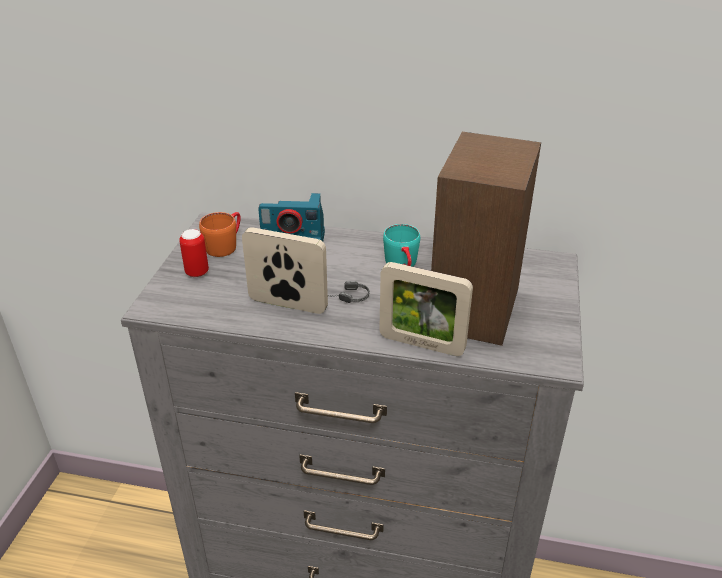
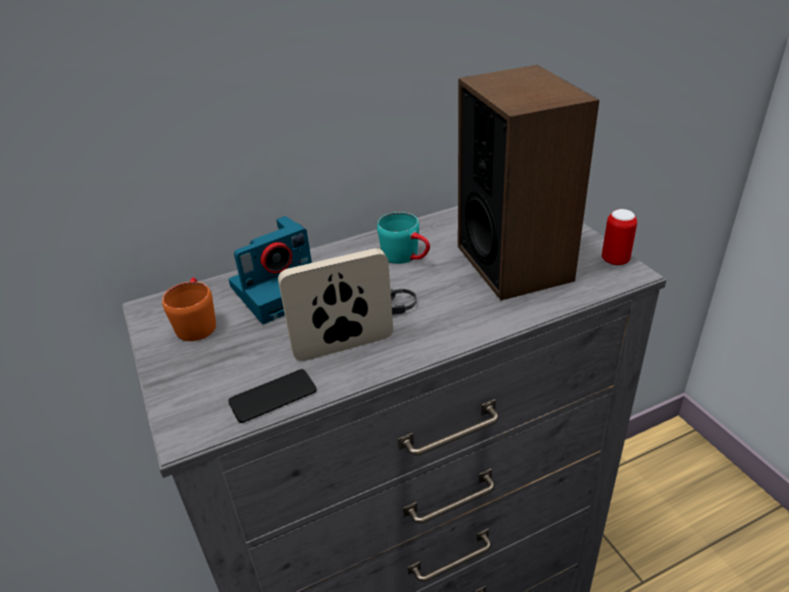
camera: 35 degrees left, 0 degrees up
(197, 272) = (198, 366): can -> can (615, 260)
(214, 312) = (273, 396): none -> phone
(421, 344) = (513, 315): picture frame -> none

